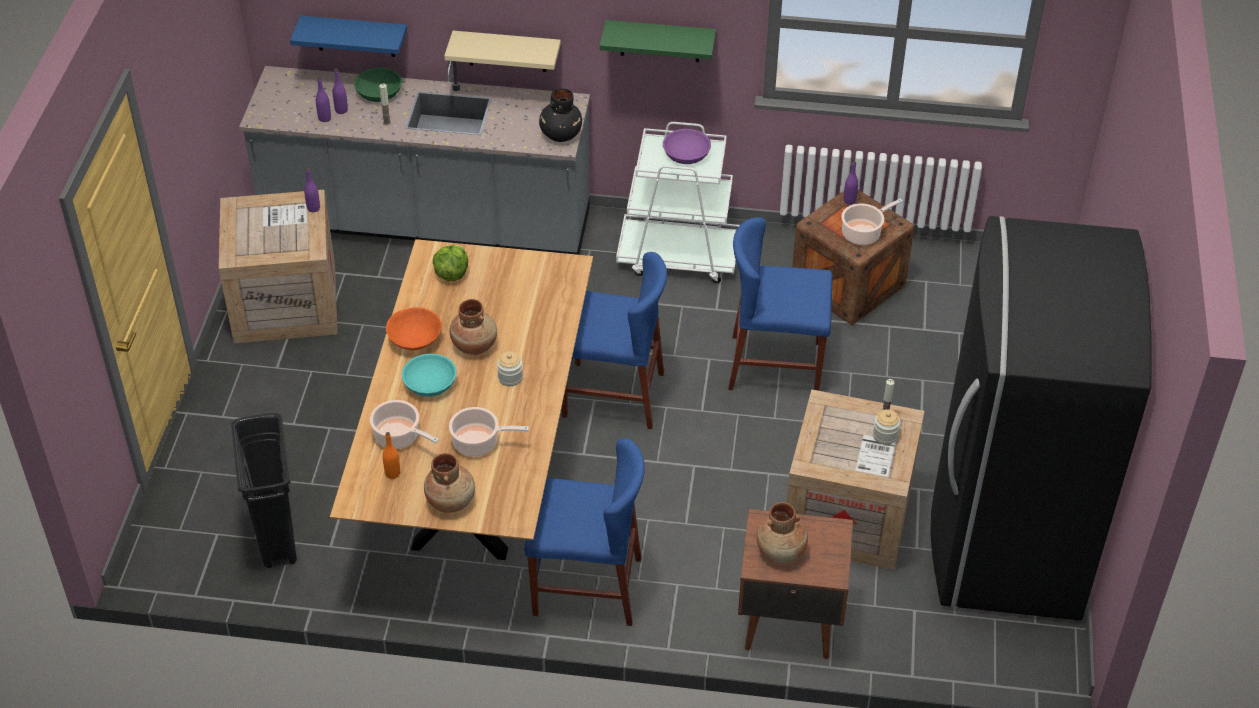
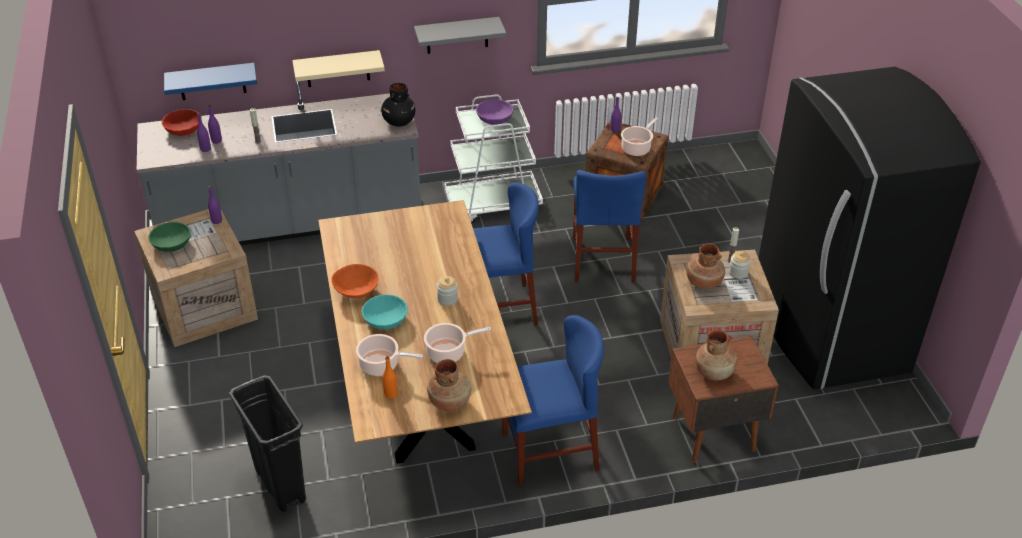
camera: 20 degrees left, 5 degrees down
(312, 85) = (183, 129): none -> red bowl
(379, 92) = (241, 123): green bowl -> green bowl (171, 243)
(451, 274) = (360, 237): lettuce -> none
(474, 345) = (406, 283): brown vase -> brown vase (703, 282)
(660, 41) = (457, 35): green shelf -> grey shelf
(775, 365) = (603, 259): blue chair -> blue chair turned 75 degrees counterclockwise

